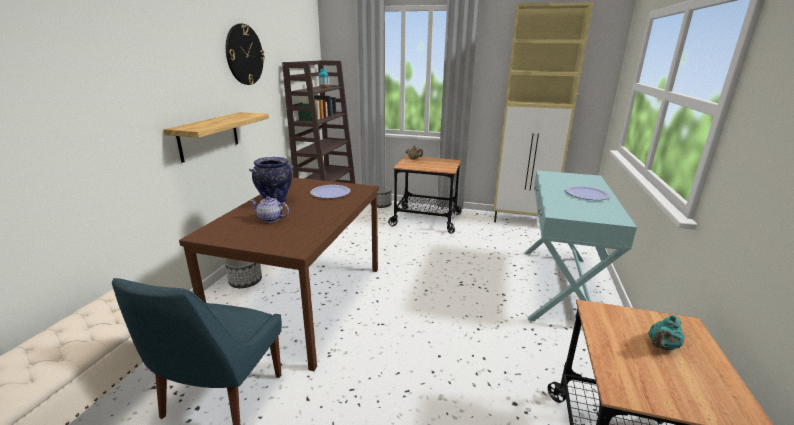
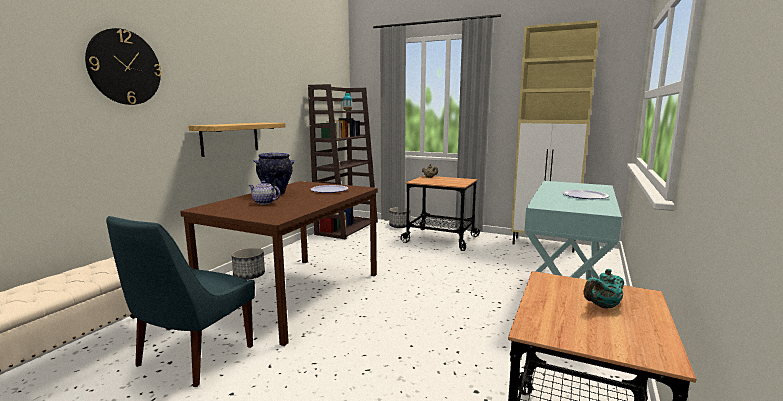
camera: 10 degrees right, 10 degrees down
(244, 55) = (271, 74): wall clock -> wall clock (124, 67)

